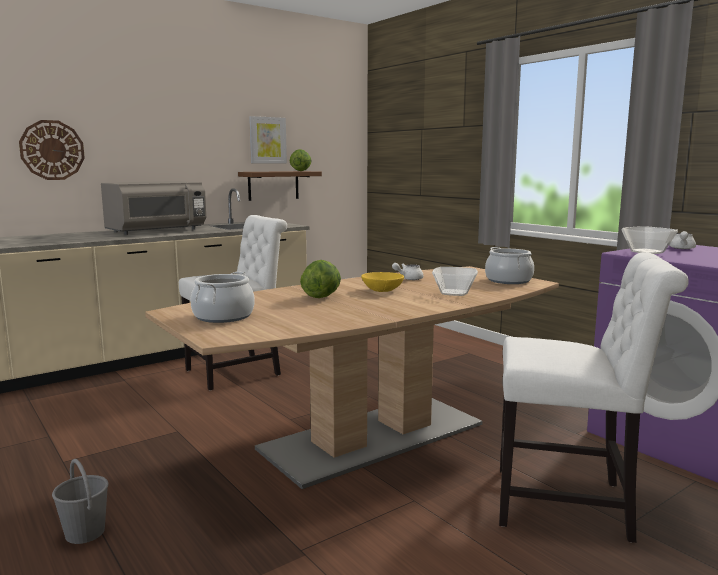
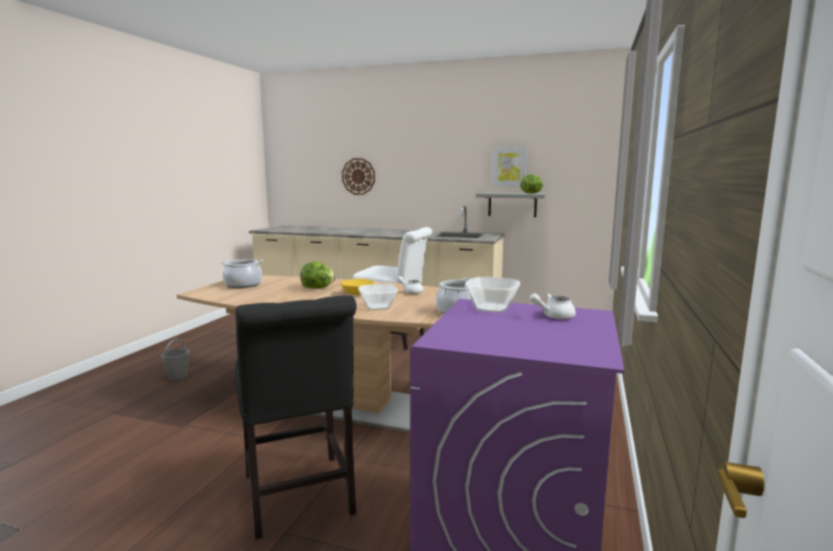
camera: 55 degrees right, 0 degrees up
(157, 231) = (395, 232): grey microwave -> none
(273, 185) = (512, 204): brown shelf -> grey shelf
(570, 505) = (299, 499): white chair -> black chair

